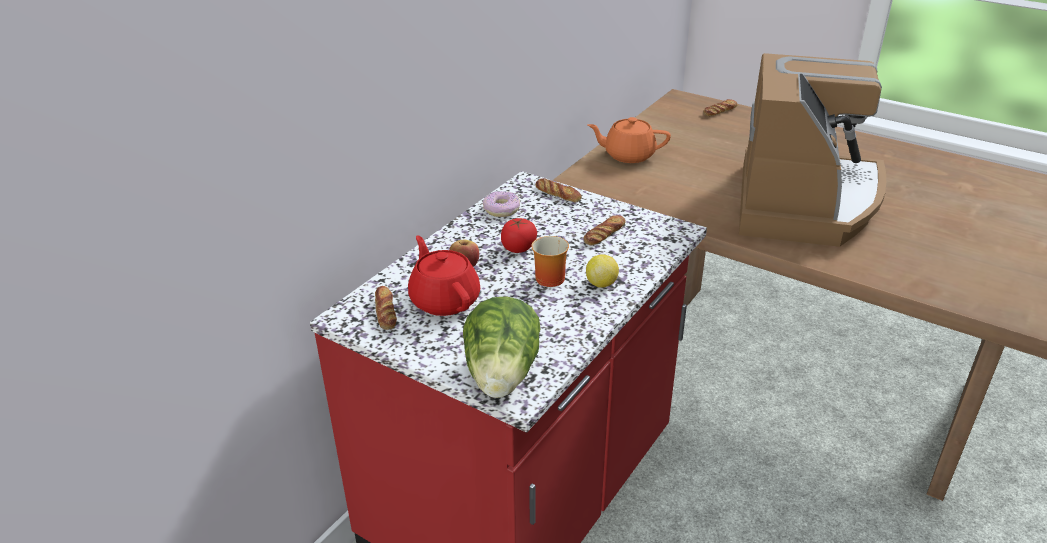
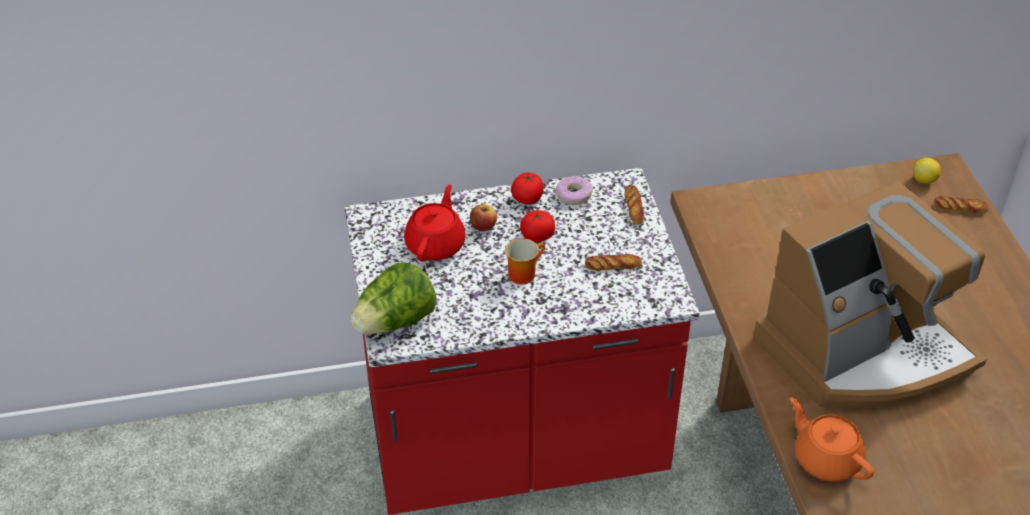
camera: 45 degrees right, 10 degrees up
(385, 311) = (392, 228): bread -> none
(470, 229) = (527, 198): none -> tomato
(601, 283) = (548, 303): lemon -> lemon (924, 180)
(628, 155) = (788, 203): orange teapot -> orange teapot (826, 459)

